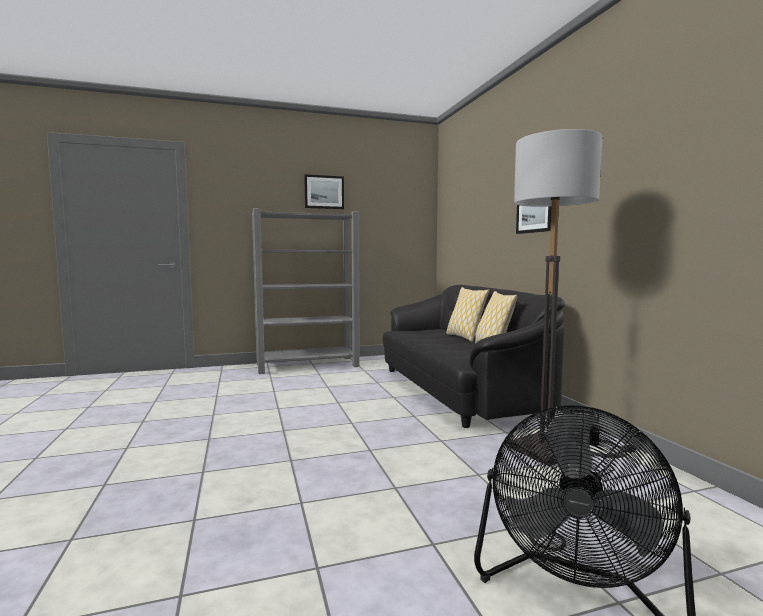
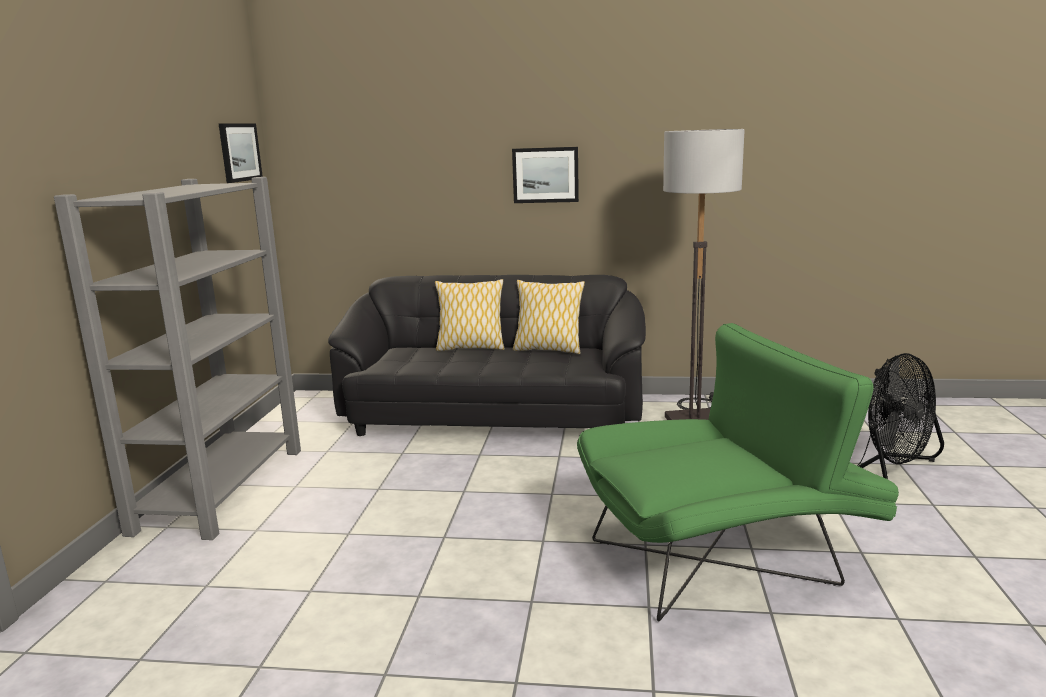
camera: 65 degrees left, 10 degrees up
(284, 492) = (726, 555): none -> green armchair
(324, 192) = (146, 133): picture -> picture (239, 152)

